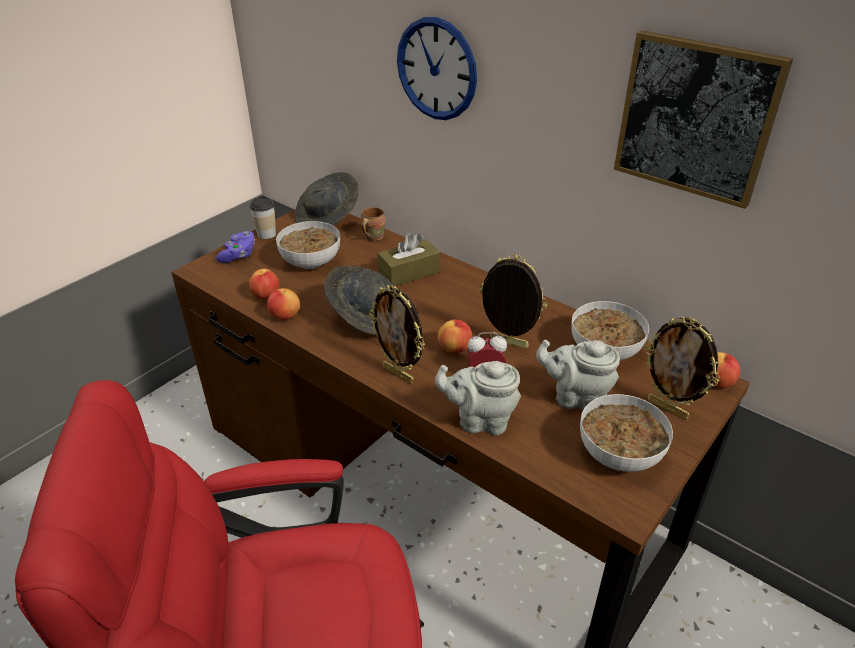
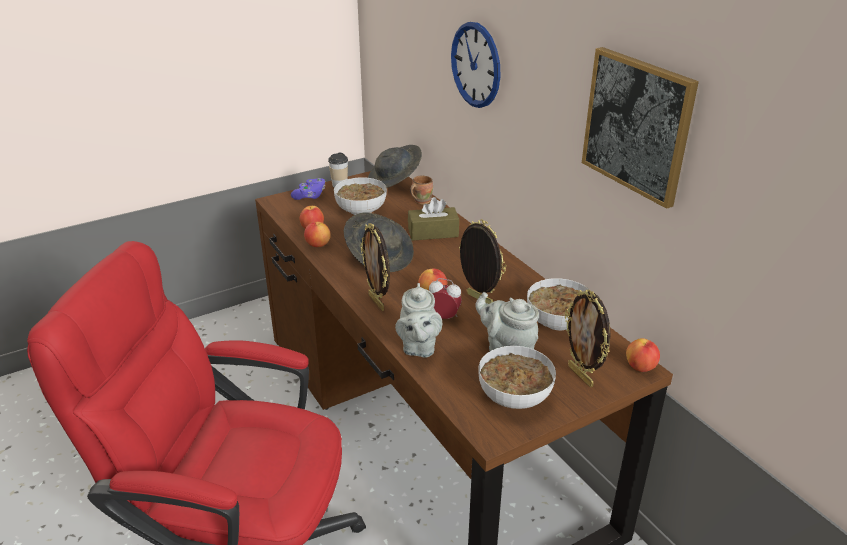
camera: 20 degrees right, 5 degrees down
(480, 420) = (418, 347): grey teapot -> grey teapot turned 120 degrees counterclockwise

